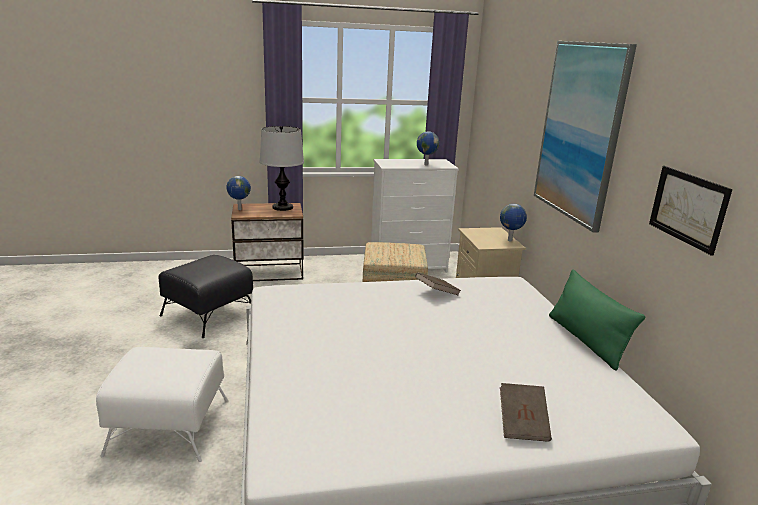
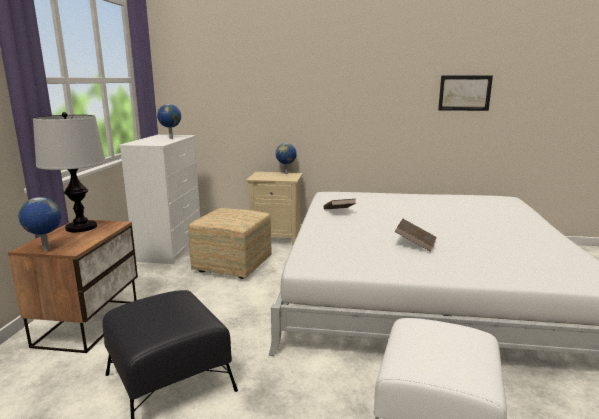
camera: 70 degrees left, 5 degrees down
(522, 424) = (517, 219): brown book -> brown book (415, 244)
(580, 132) = (349, 72): picture -> none
(586, 340) = (419, 194): green pillow -> none

